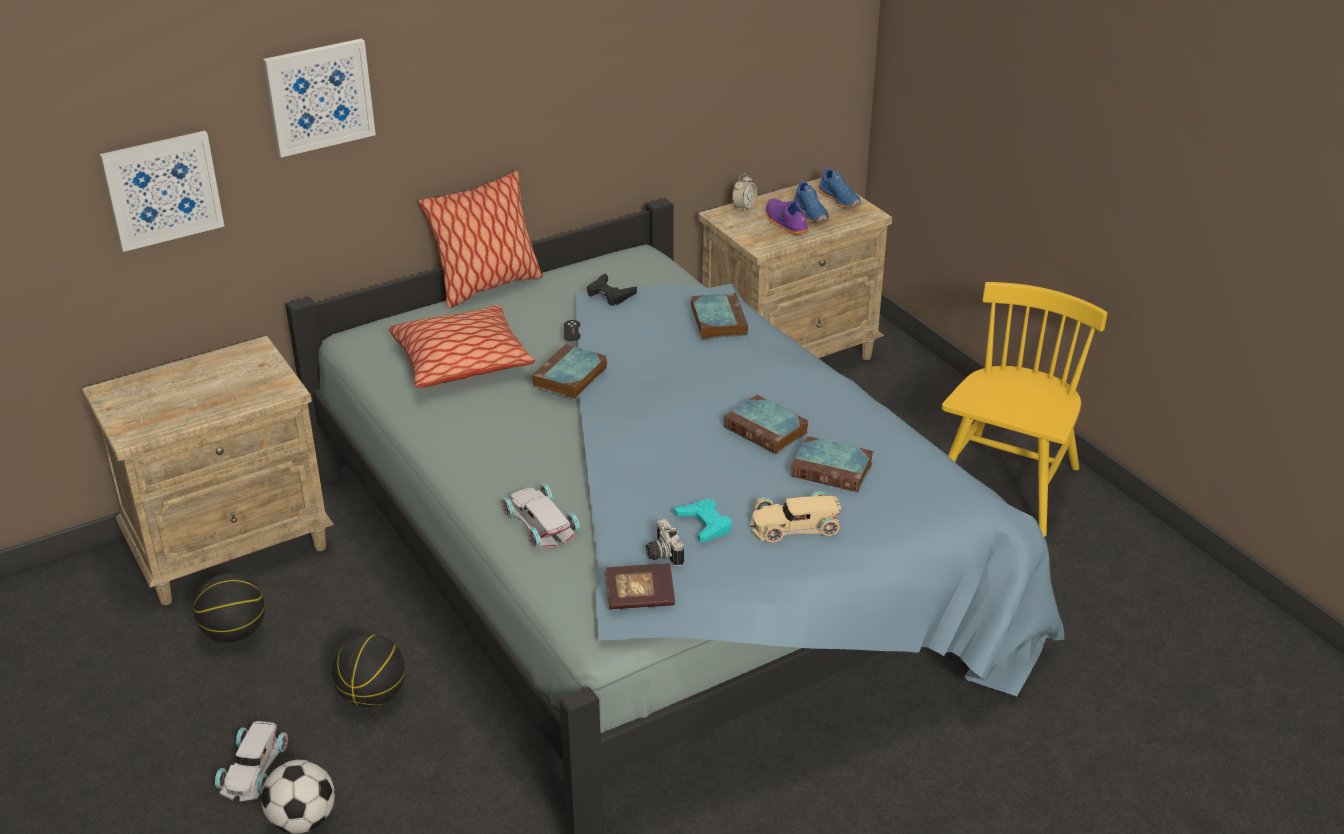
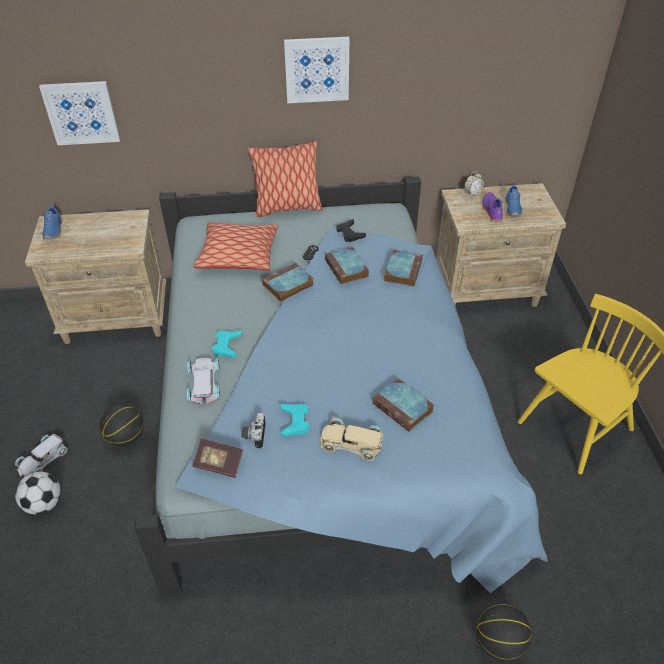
camera: 25 degrees right, 10 degrees up
(235, 633) = (86, 373): basketball -> basketball (499, 642)
(319, 96) = (181, 72): picture -> picture (317, 69)
(537, 471) = (227, 346): none -> turquoise game controller
(767, 430) = (380, 362): book -> book (347, 269)
(840, 199) = (538, 202): blue shoe -> blue shoe (54, 230)

